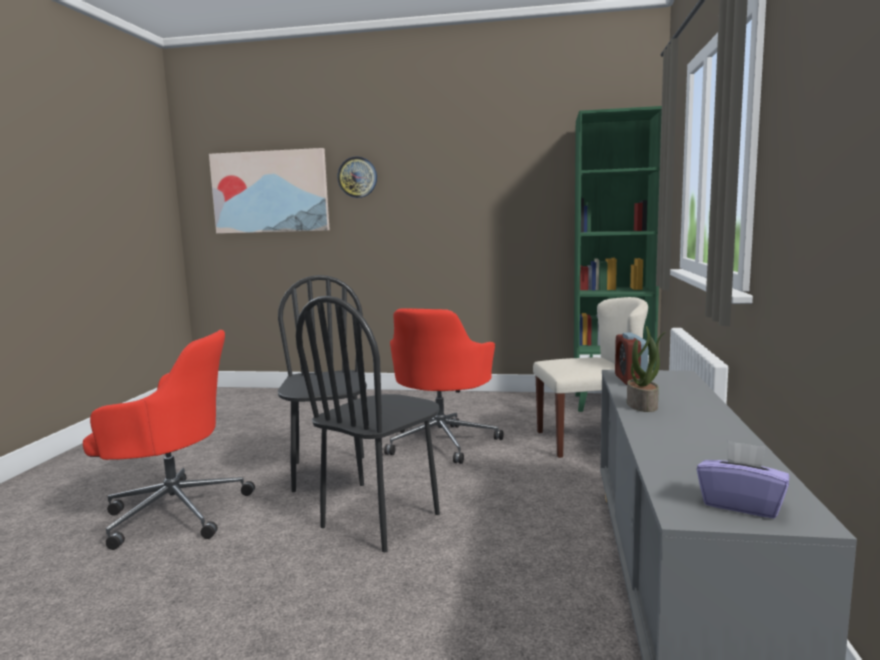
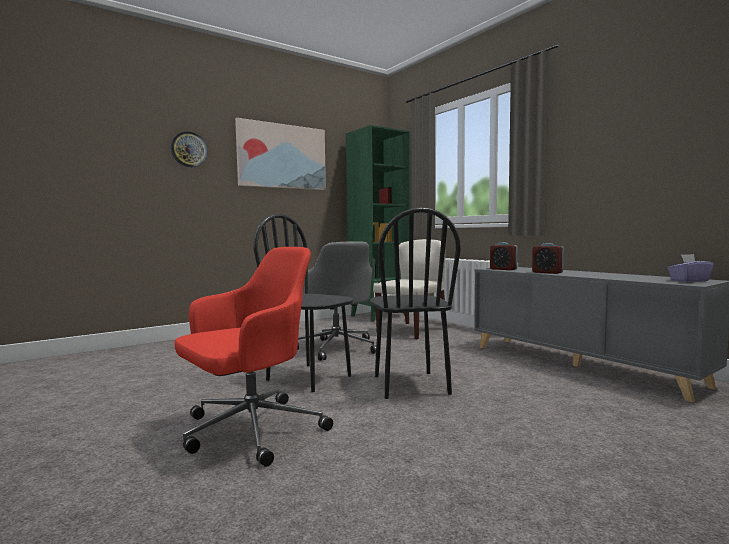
camera: 45 degrees left, 5 degrees down
(270, 192) = (95, 151): picture -> picture (282, 156)
(442, 441) = (336, 347): red office chair -> grey office chair
(643, 405) = (547, 272): potted plant -> alarm clock

